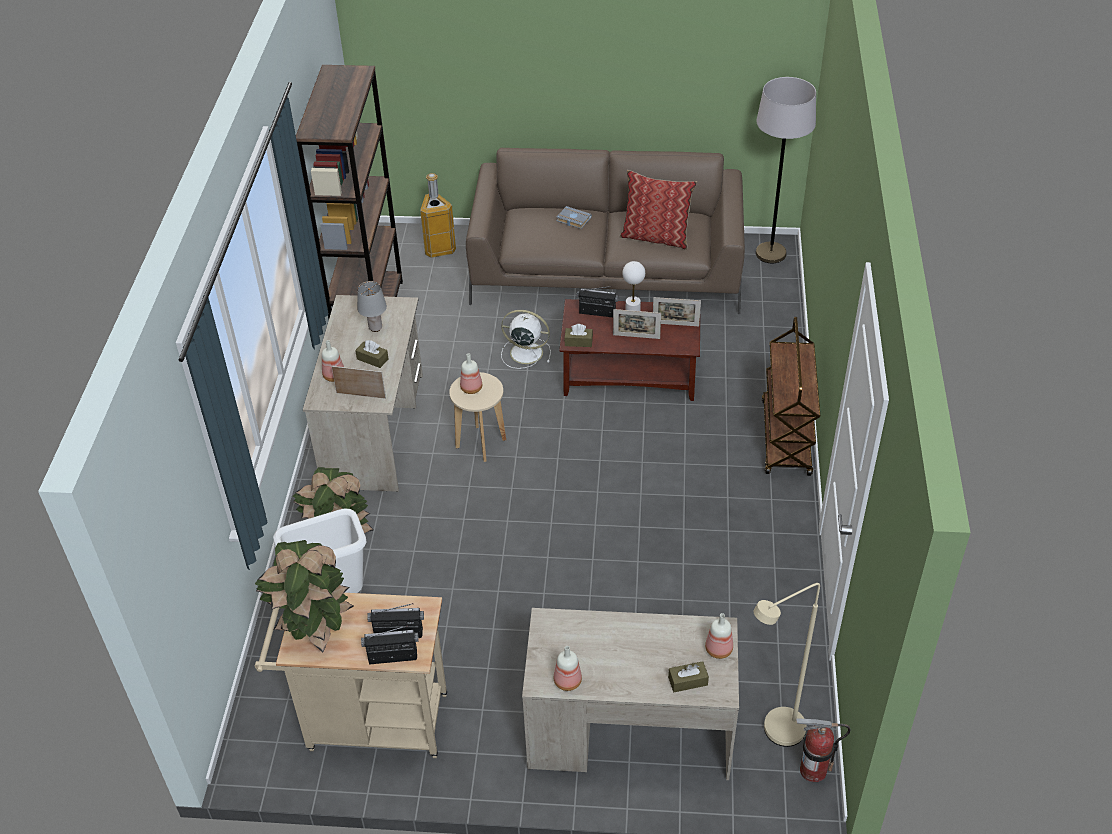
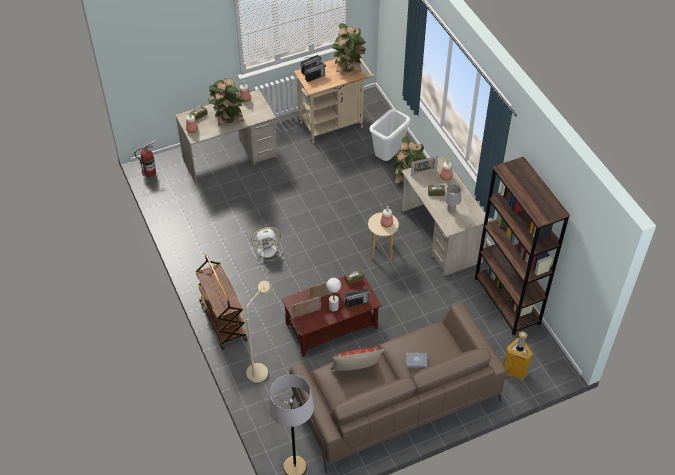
camera: 150 degrees right, 5 degrees up
(525, 352) = (400, 315): white fan -> white fan (268, 249)
(632, 641) = (228, 120): none -> potted plant
(774, 734) = (171, 179): beige floor lamp -> beige floor lamp (260, 369)

